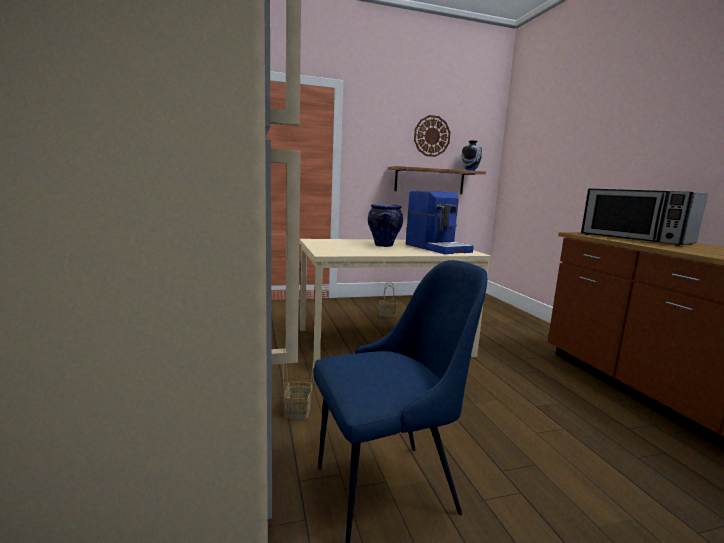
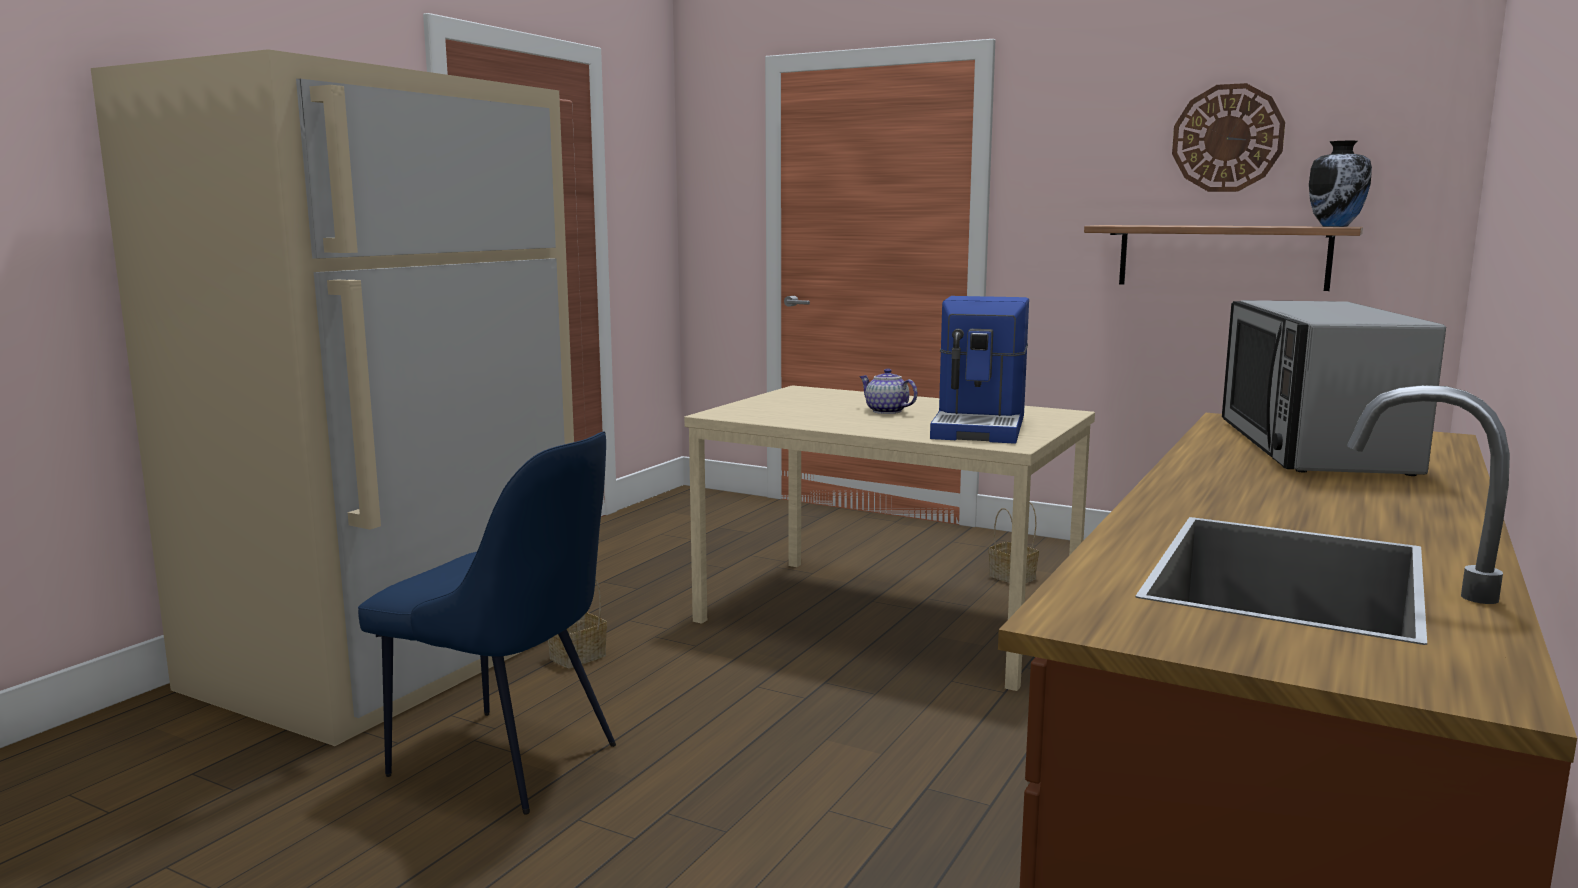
camera: 45 degrees right, 0 degrees up
(384, 245) = (885, 411): vase -> teapot

